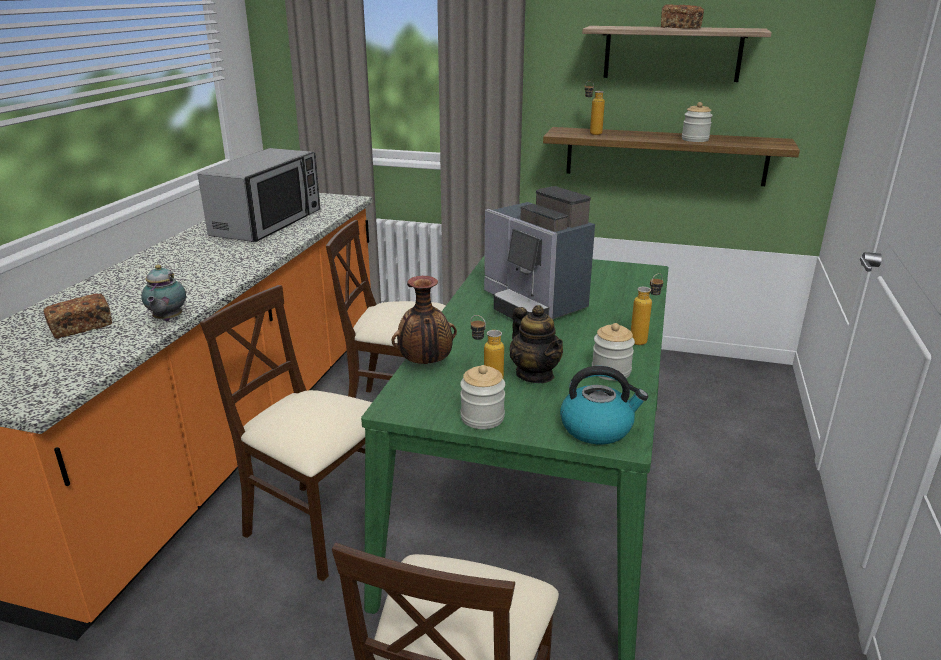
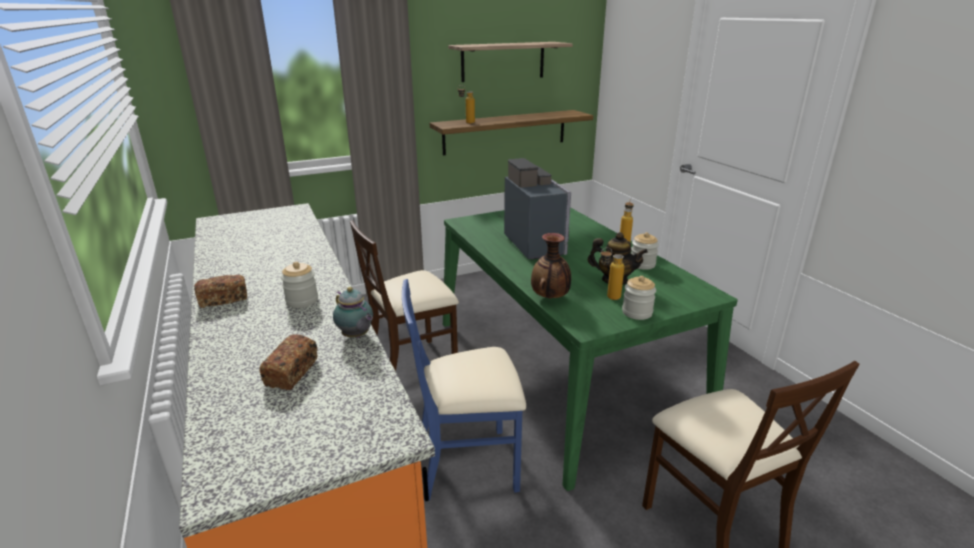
camera: 40 degrees left, 0 degrees up
(268, 223) = (266, 243): microwave -> none
(317, 527) = (468, 464): beige chair -> blue chair
(533, 305) = (537, 244): coffee machine -> coffee machine turned 120 degrees counterclockwise
(597, 428) = (690, 293): kettle -> none
(680, 27) = (513, 43): bread -> bread (224, 299)
(695, 139) = (532, 117): jar -> jar (302, 301)

